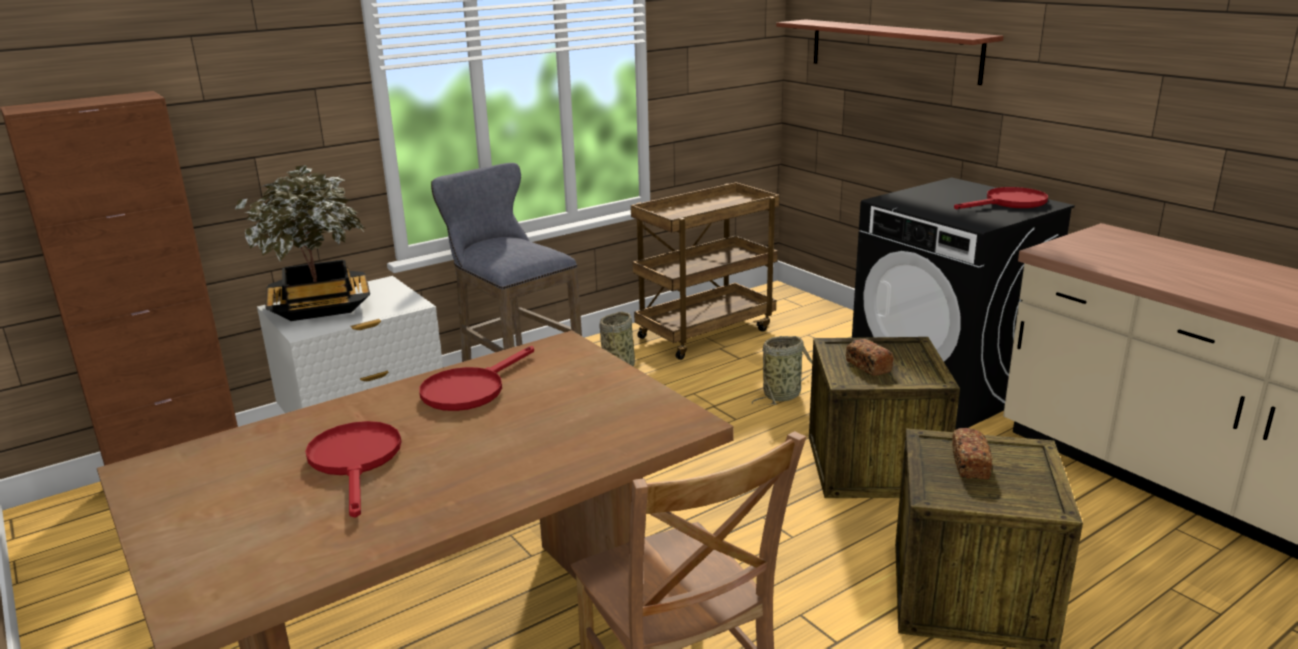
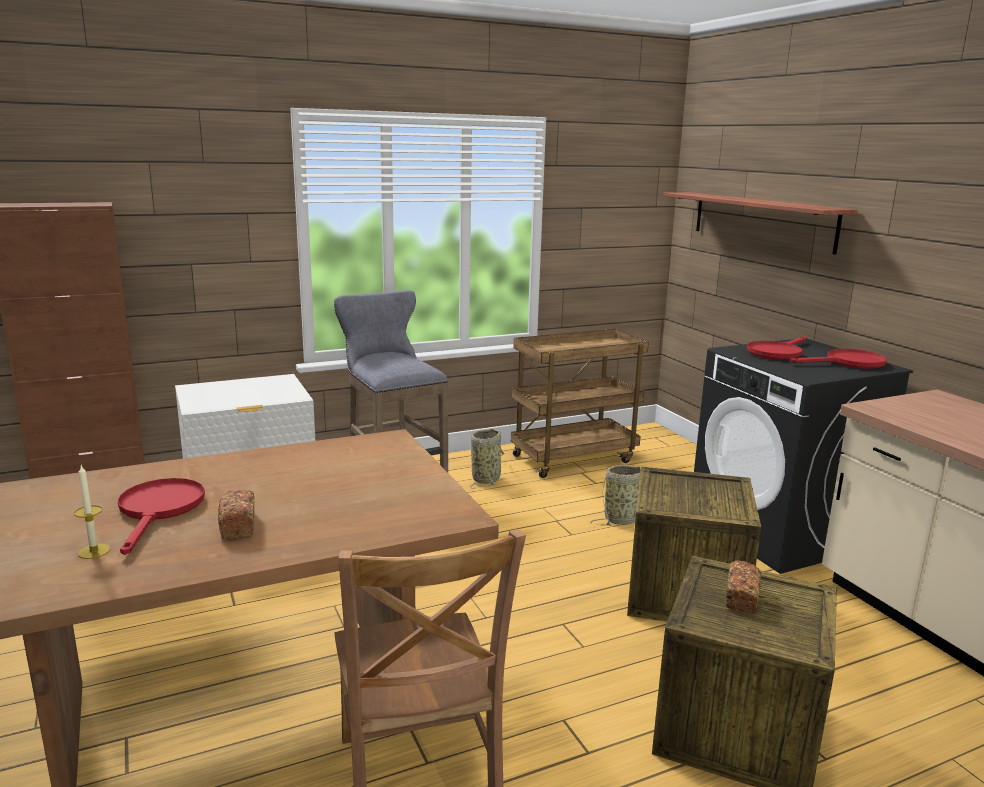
camera: 10 degrees right, 5 degrees down
(314, 518) = (94, 551): none -> candle
(319, 307) = (222, 390): potted plant -> none
(470, 389) = (290, 465): red frying pan -> red frying pan (777, 352)
(868, 366) = (681, 496): bread -> bread (238, 526)

